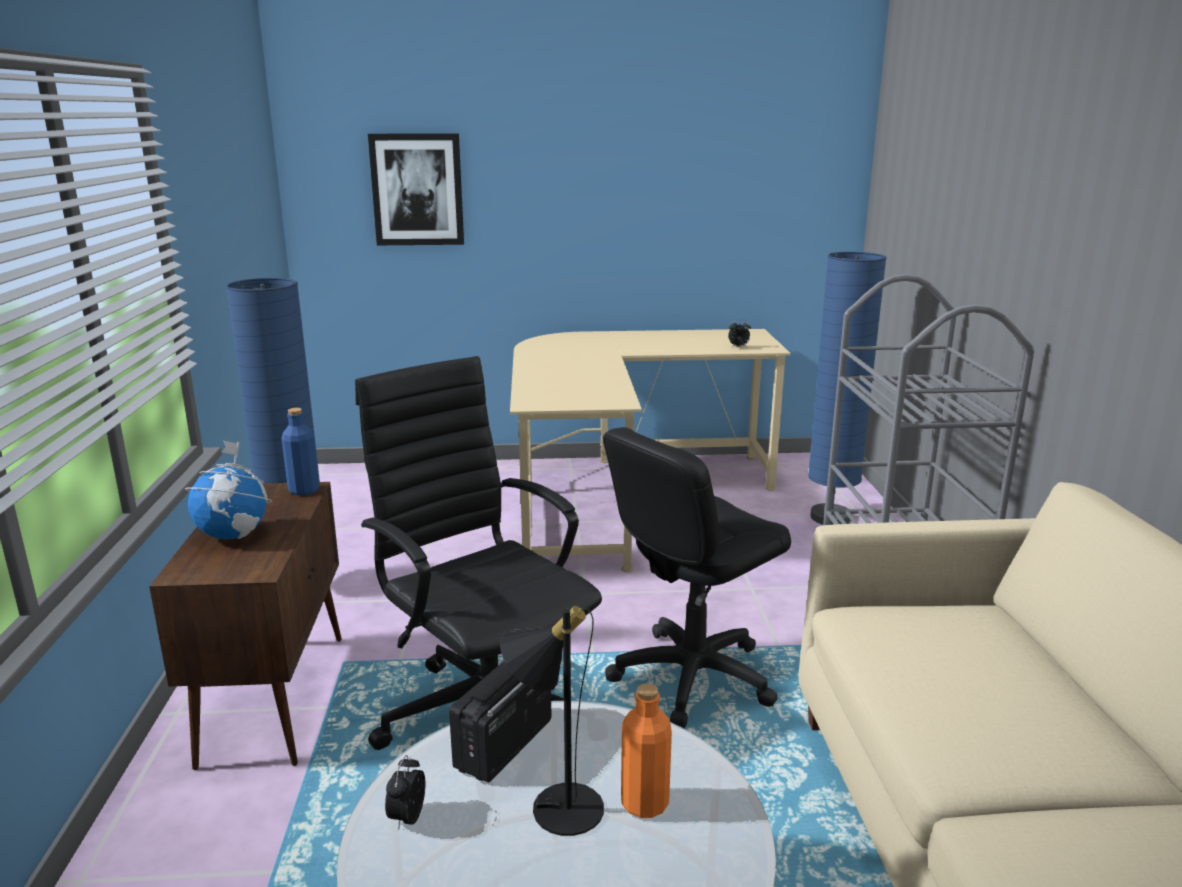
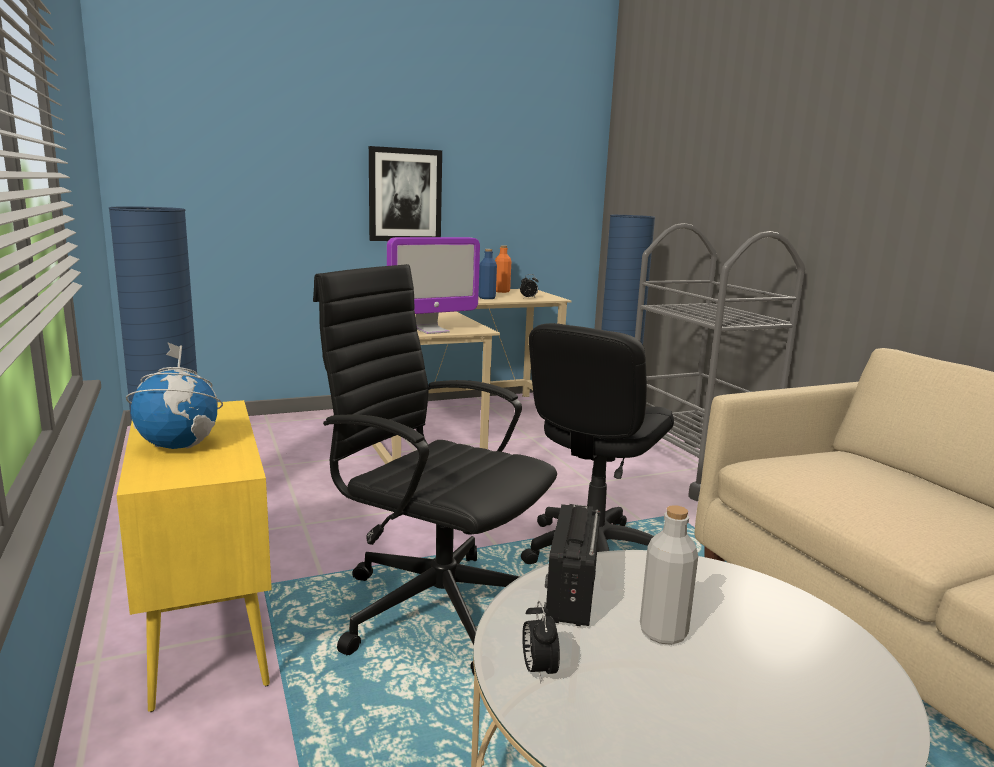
camera: 20 degrees left, 5 degrees down
(275, 696) = (206, 626): brown cabinet -> yellow cabinet
(304, 490) = (223, 407): blue bottle -> blue bottle (487, 298)
(417, 190) = (239, 159): picture -> picture (405, 195)
(555, 804) = (663, 632): black table lamp -> grey bottle
(567, 402) = (432, 330): none -> monitor
(644, 803) = (736, 618): orange bottle -> orange bottle (502, 291)

